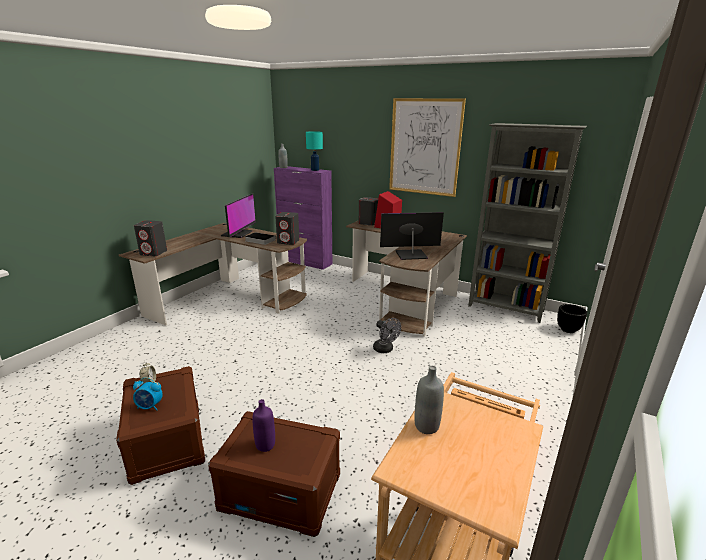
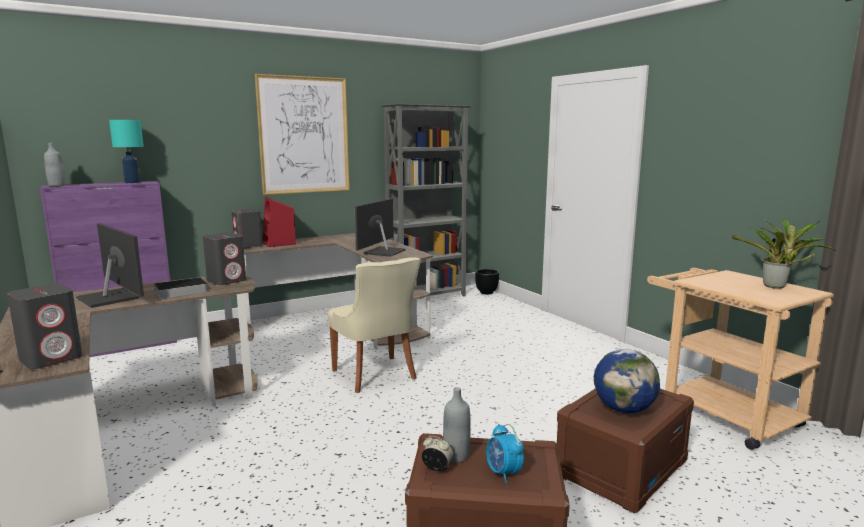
camera: 60 degrees left, 10 degrees down
(150, 406) = (503, 473): alarm clock -> alarm clock turned 120 degrees clockwise
(265, 445) = (623, 409): purple bottle -> globe
(339, 338) = (376, 375): none -> beige chair
(385, 350) = (431, 360): grey fan -> none
(426, 426) = (725, 288): grey bottle -> grey bottle (456, 456)
(484, 474) = (776, 287): none -> potted plant

